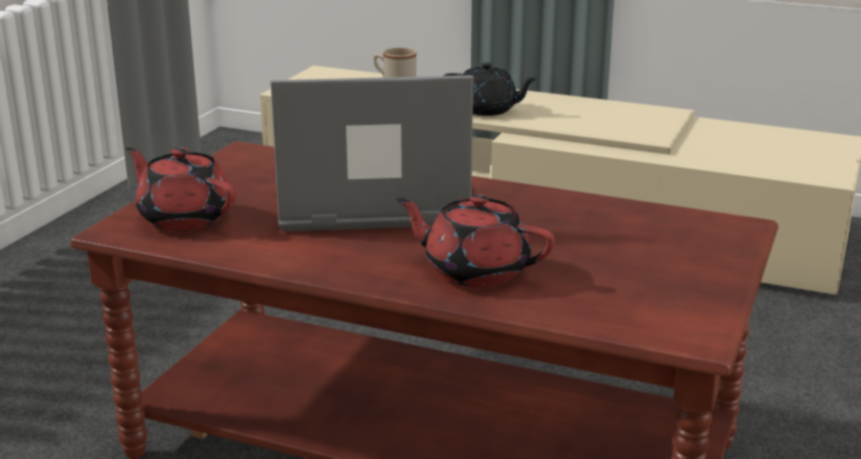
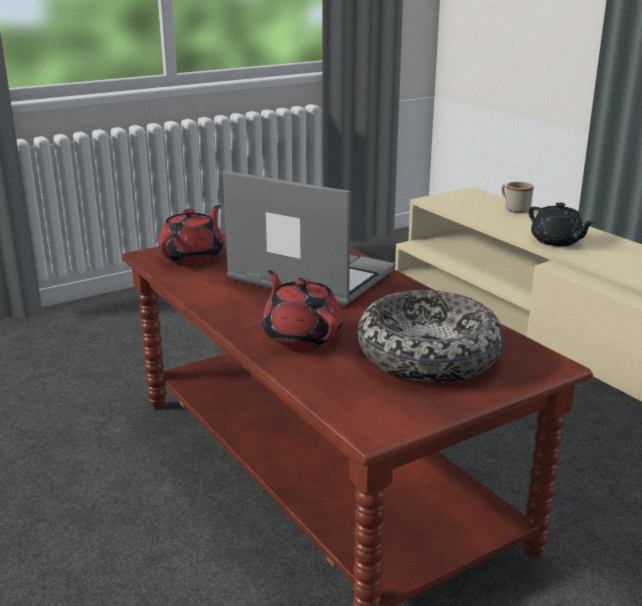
camera: 35 degrees right, 0 degrees up
(184, 217) = (193, 257): red teapot -> red teapot turned 45 degrees clockwise
(628, 250) = (428, 355): none -> bowl

